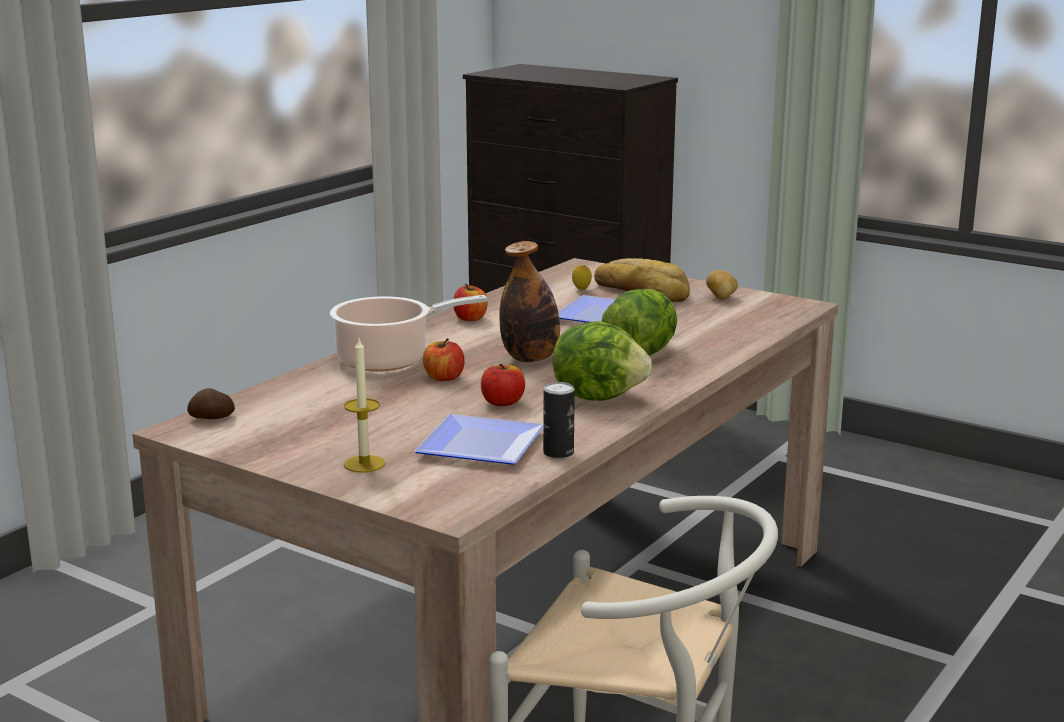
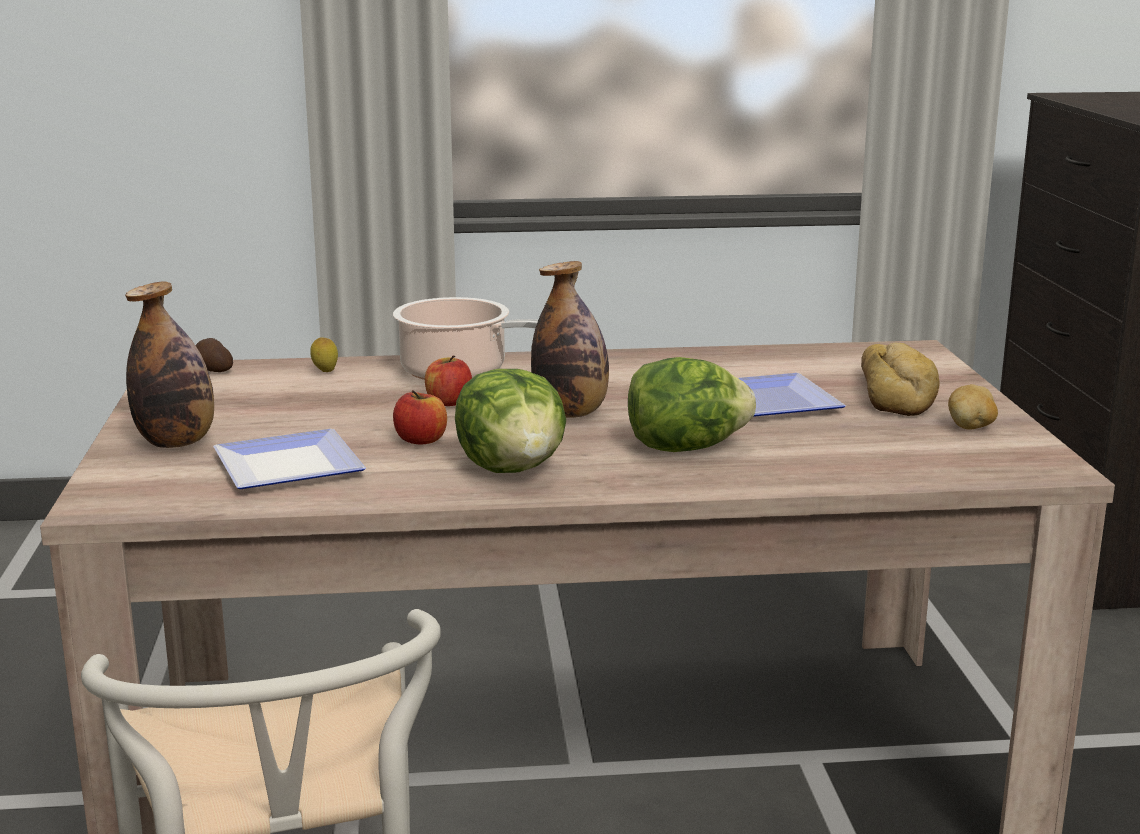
camera: 50 degrees right, 0 degrees up
(364, 464) = (176, 443): candle -> bottle
(470, 318) = (639, 362): apple -> none
(558, 453) = (316, 499): can -> none
(581, 290) = (834, 371): lemon -> lemon (325, 372)

